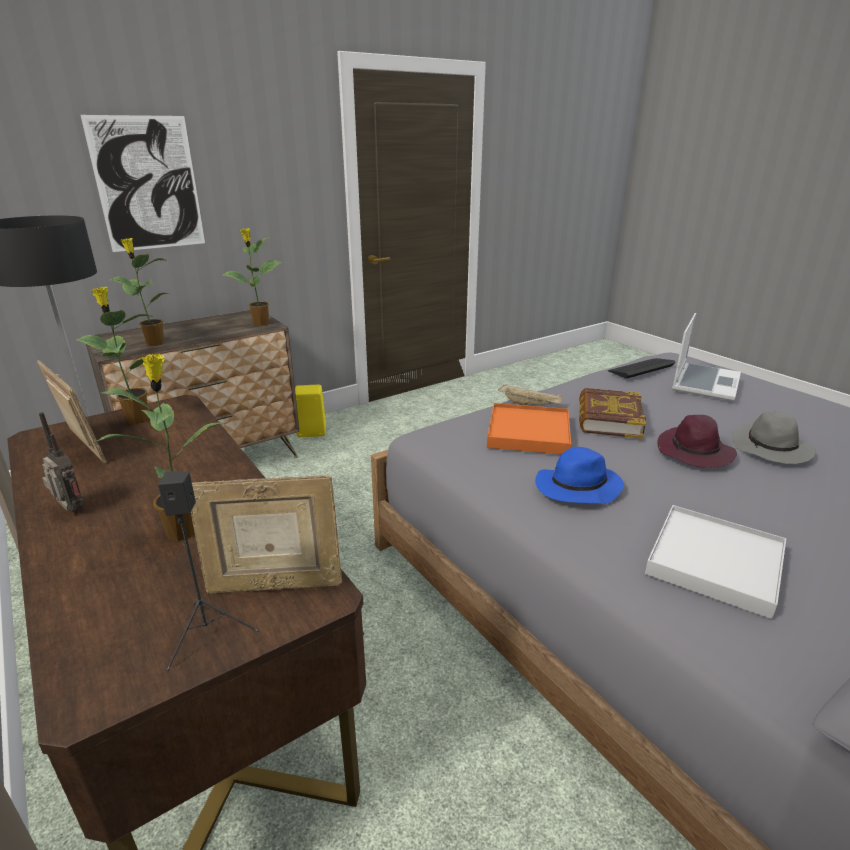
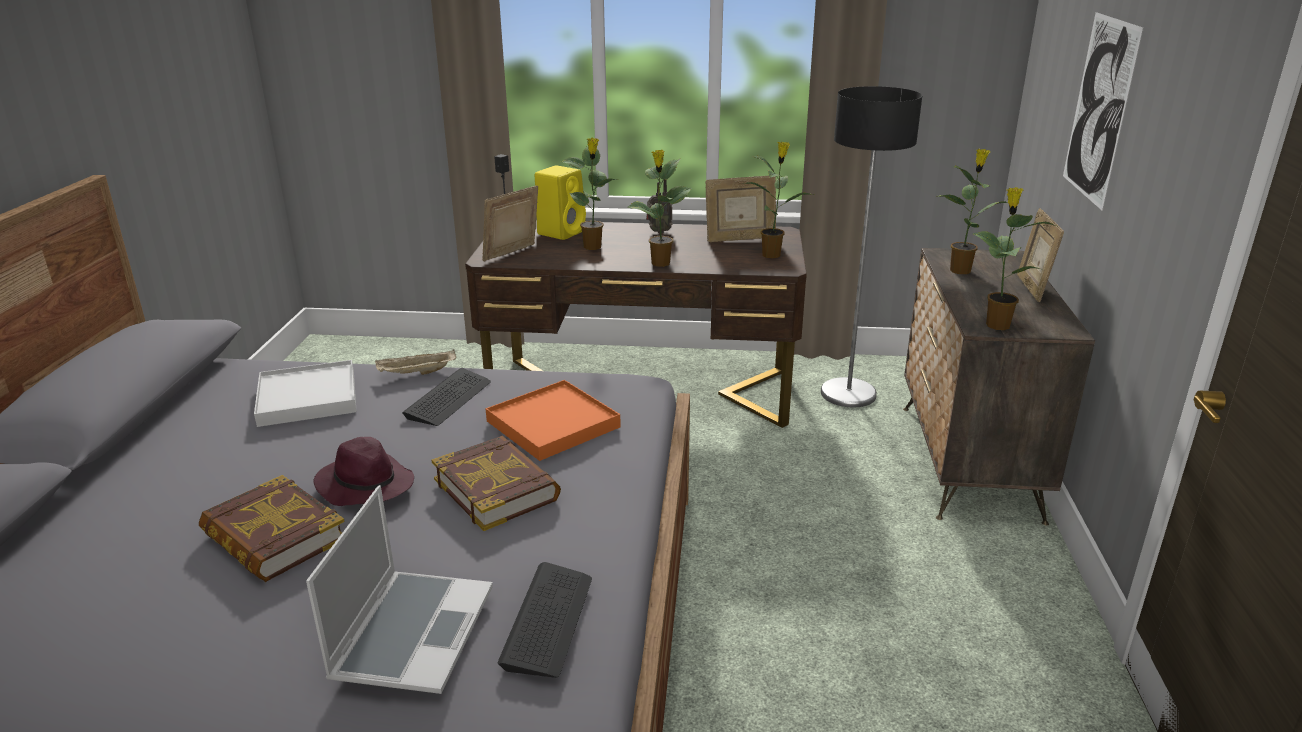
camera: 130 degrees right, 0 degrees up
(181, 325) = (1032, 289): none -> picture frame
(216, 461) = (660, 263): none -> potted plant
(310, 431) = (1018, 554): yellow speaker -> yellow speaker (562, 232)
(530, 404) = (603, 458): beige tray -> beige tray (416, 373)
(577, 489) = (448, 399): blue hat -> keyboard
(704, 382) = (412, 631): laptop -> laptop turned 150 degrees counterclockwise
(771, 449) = (274, 537): grey hat -> book

